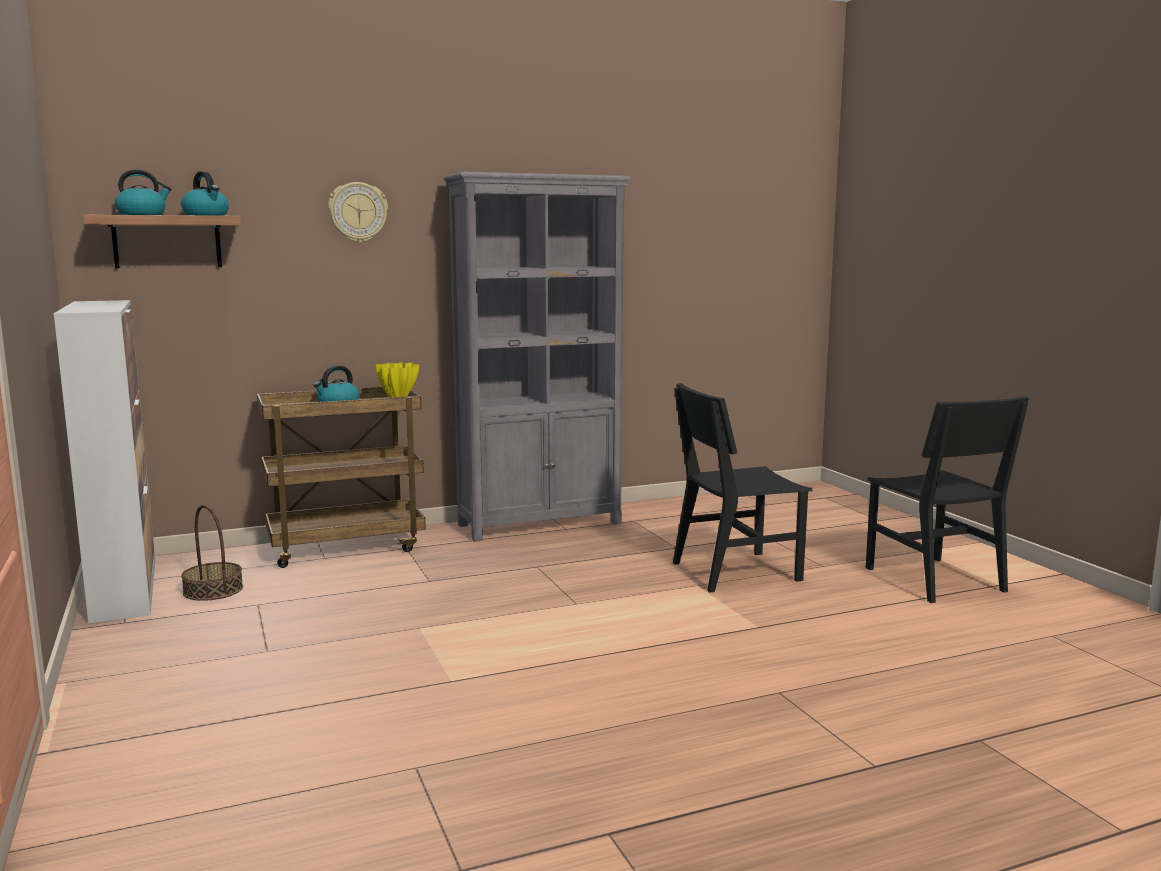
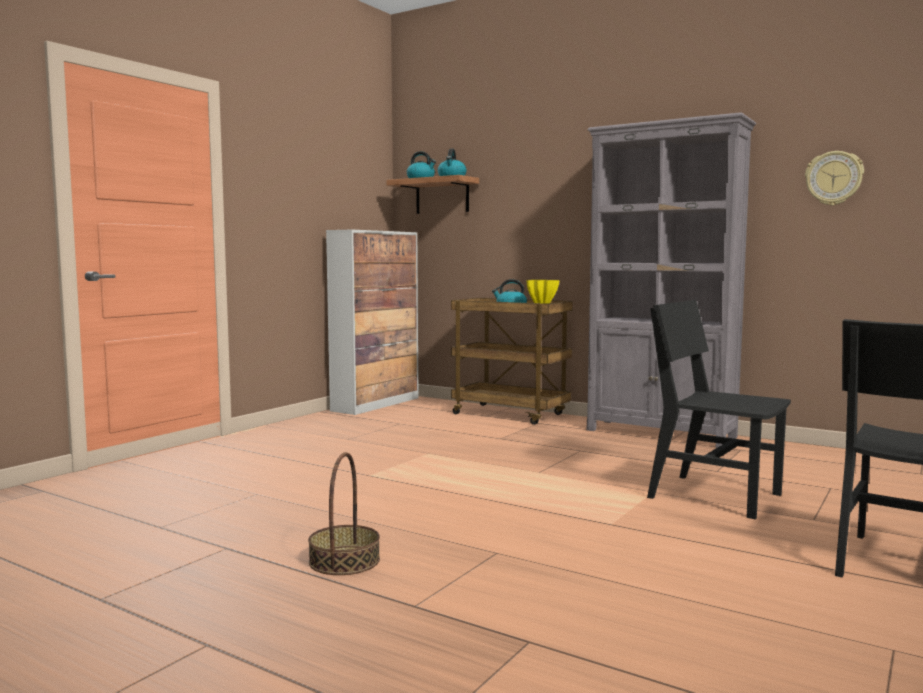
camera: 55 degrees right, 5 degrees down
(213, 590) = (402, 413): basket -> basket (344, 560)
(358, 212) = (551, 169): wall clock -> wall clock (834, 178)

